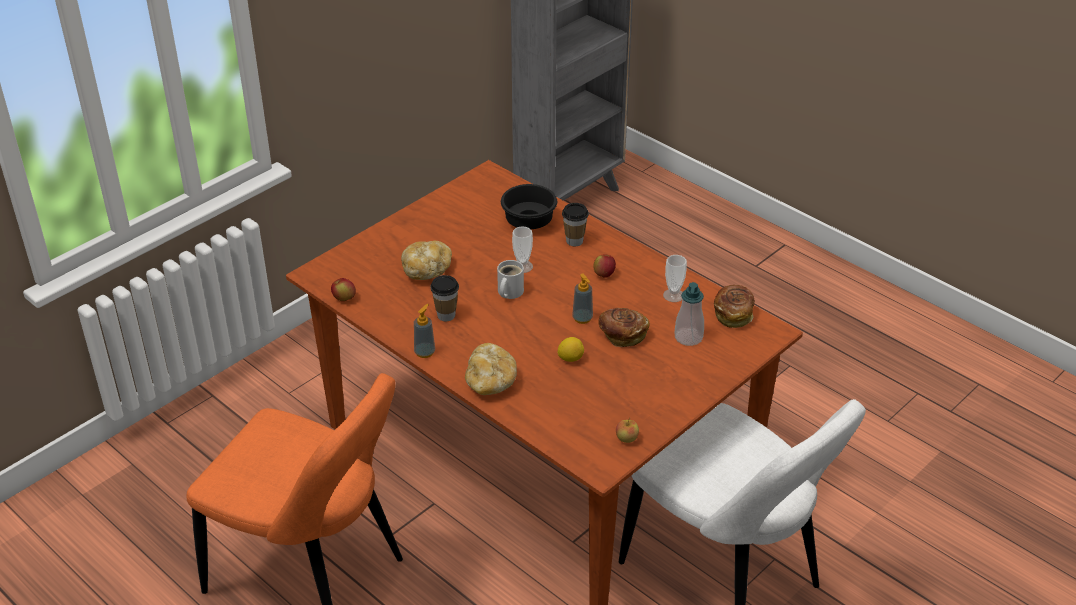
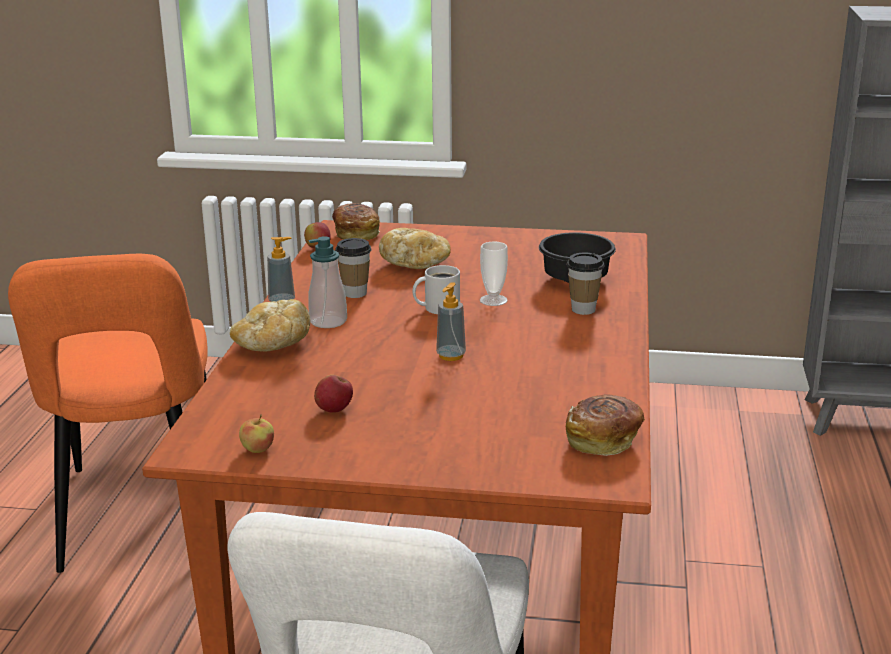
camera: 55 degrees right, 15 degrees down
(570, 358) = (368, 372): lemon -> none
(604, 274) = (550, 342): apple -> apple (334, 410)
(622, 335) = (453, 386): bread -> bread (356, 234)
(673, 295) = (578, 392): cup -> none
(688, 337) = (509, 426): soap dispenser -> soap dispenser (328, 321)

